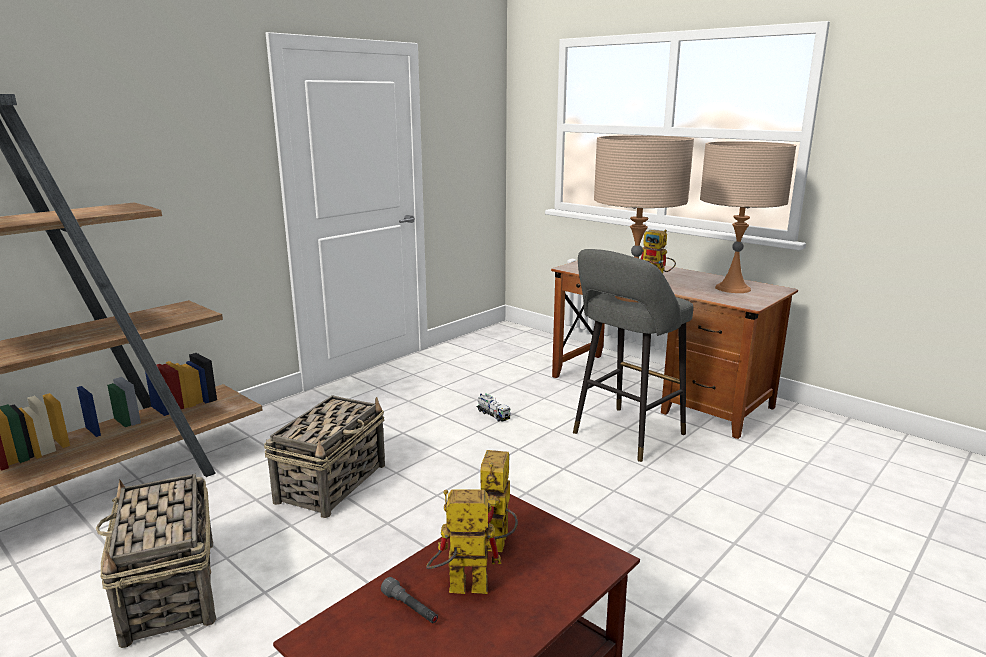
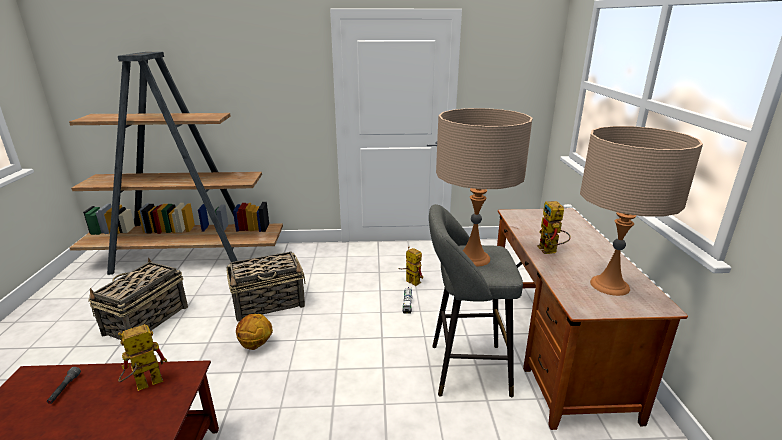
camera: 45 degrees right, 5 degrees up
(399, 523) = (255, 345): none -> basketball
(458, 588) = (92, 394): toy robot -> toy robot (410, 281)

